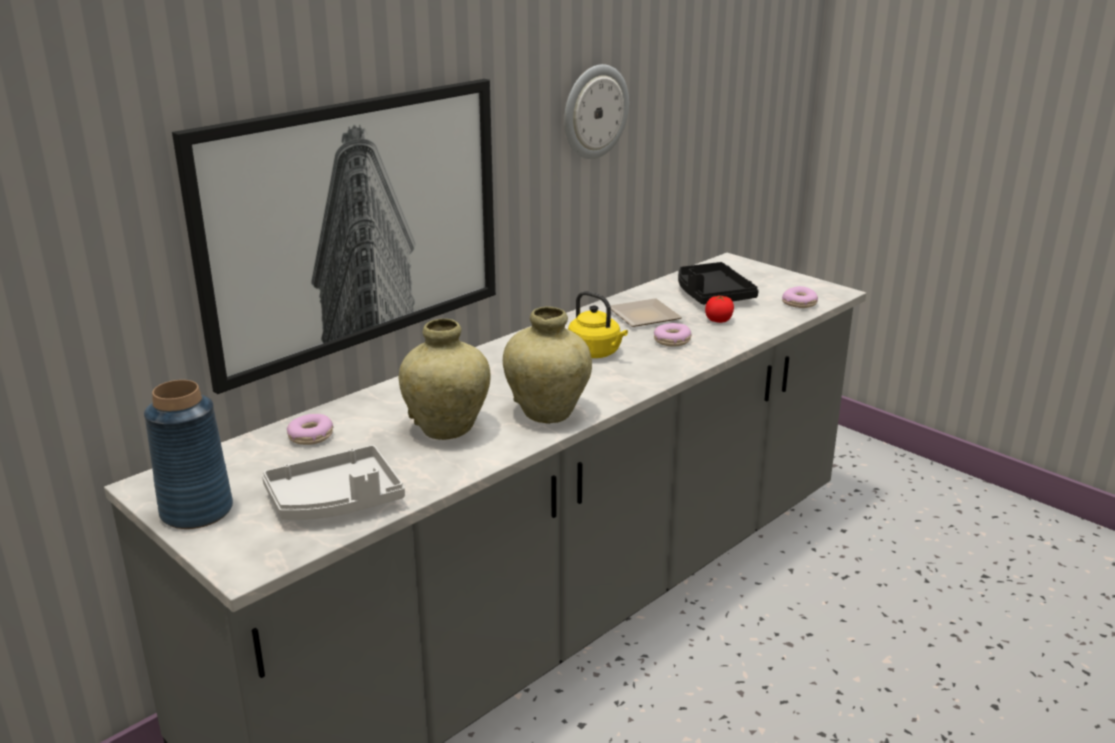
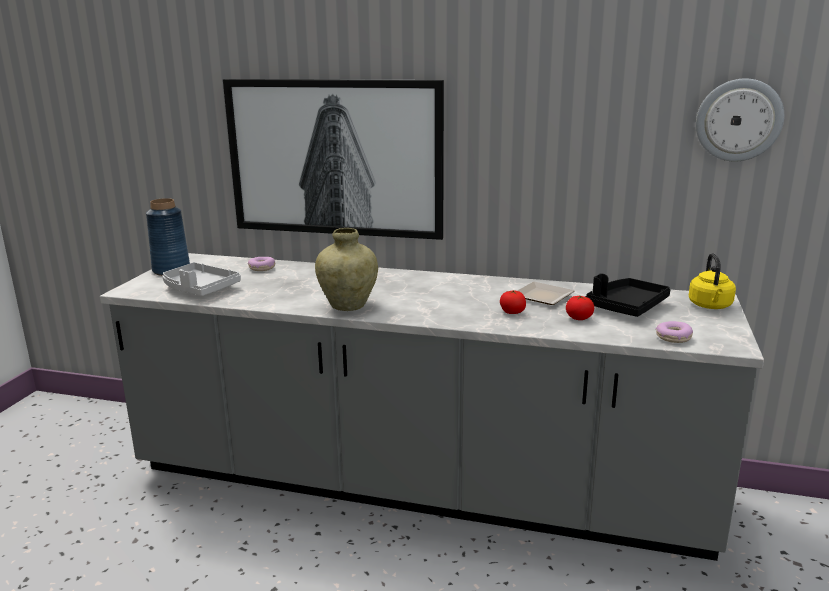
camera: 60 degrees right, 5 degrees down
(447, 429) = (301, 289): beige vase -> none
(594, 111) = (558, 123): wall clock -> wall clock (738, 120)
(596, 353) = (456, 297): yellow kettle -> yellow kettle (710, 306)
(672, 341) = (512, 312): donut -> tomato

